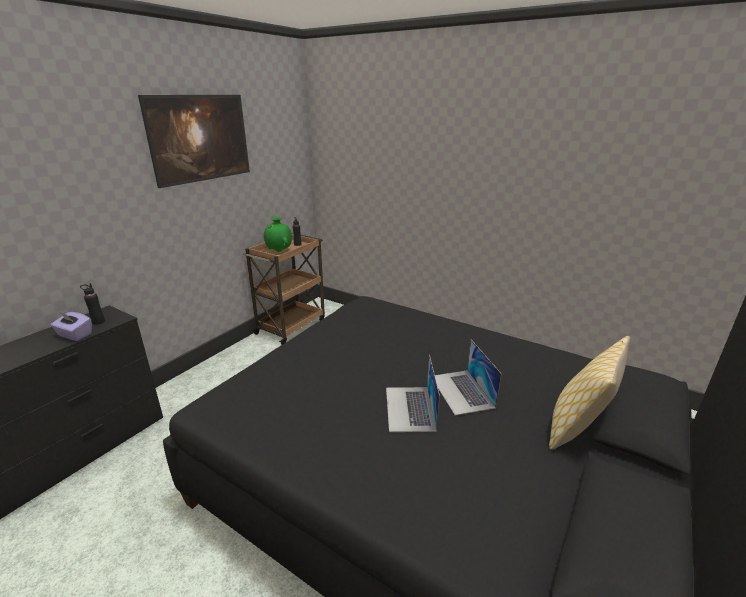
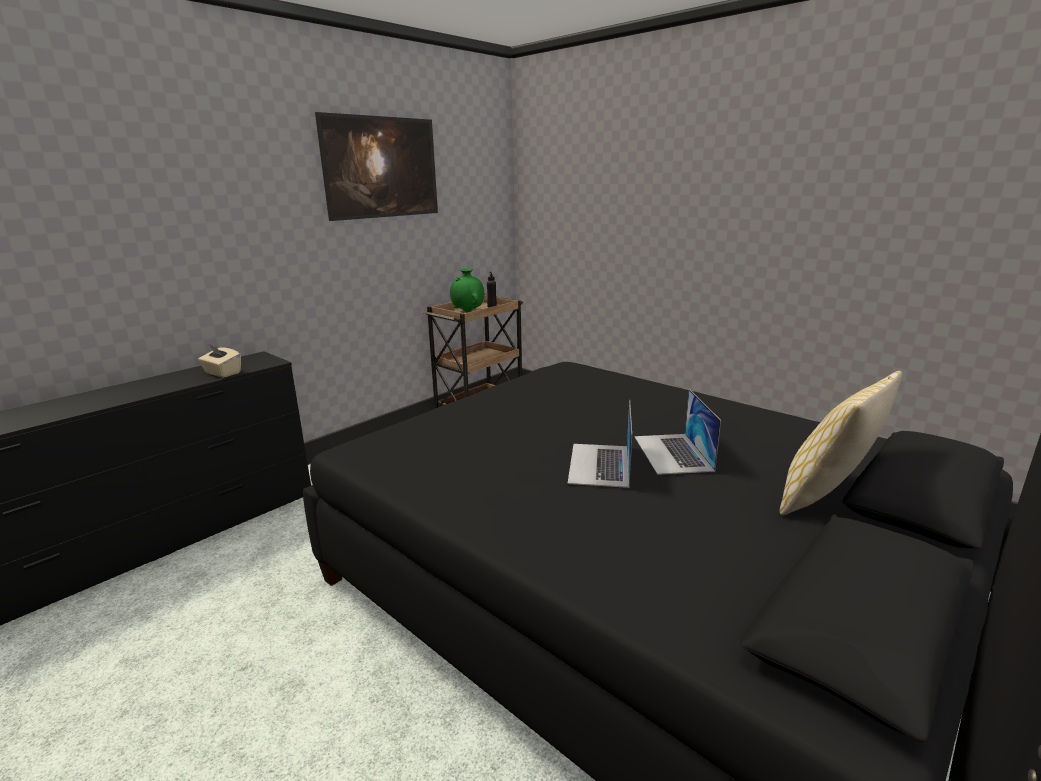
camera: 10 degrees right, 5 degrees down
(74, 335) = (222, 373): purple tissue box -> beige tissue box
(98, 322) = (249, 364): black bottle -> none

